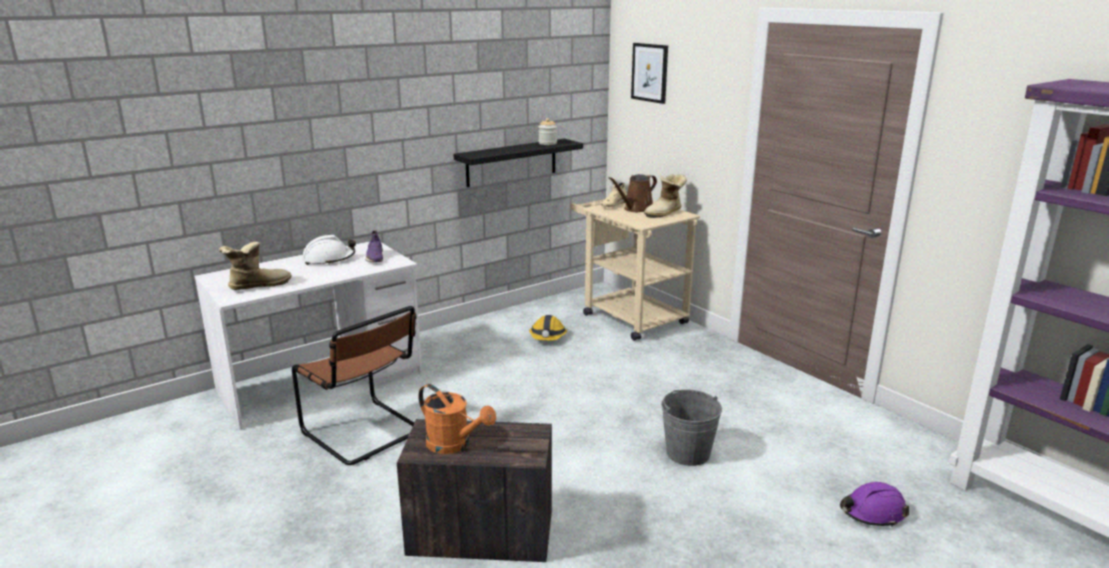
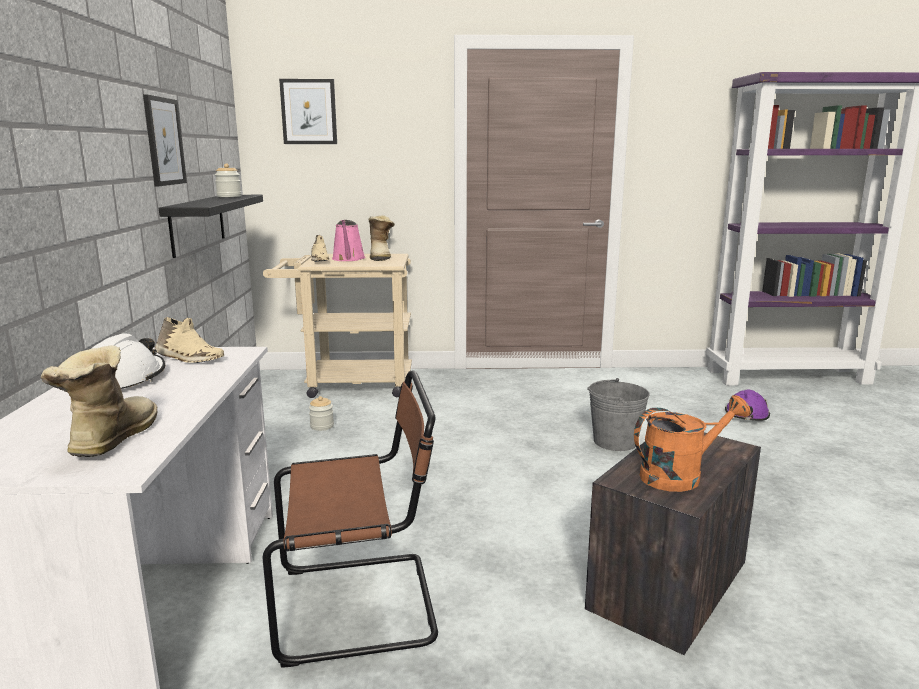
camera: 55 degrees left, 5 degrees down
(375, 257) = (188, 358): purple shoe -> beige shoe
(471, 108) = (164, 141): none -> picture
(548, 337) = (322, 426): hard hat -> jar
(636, 209) = (348, 259): brown watering can -> pink watering can

